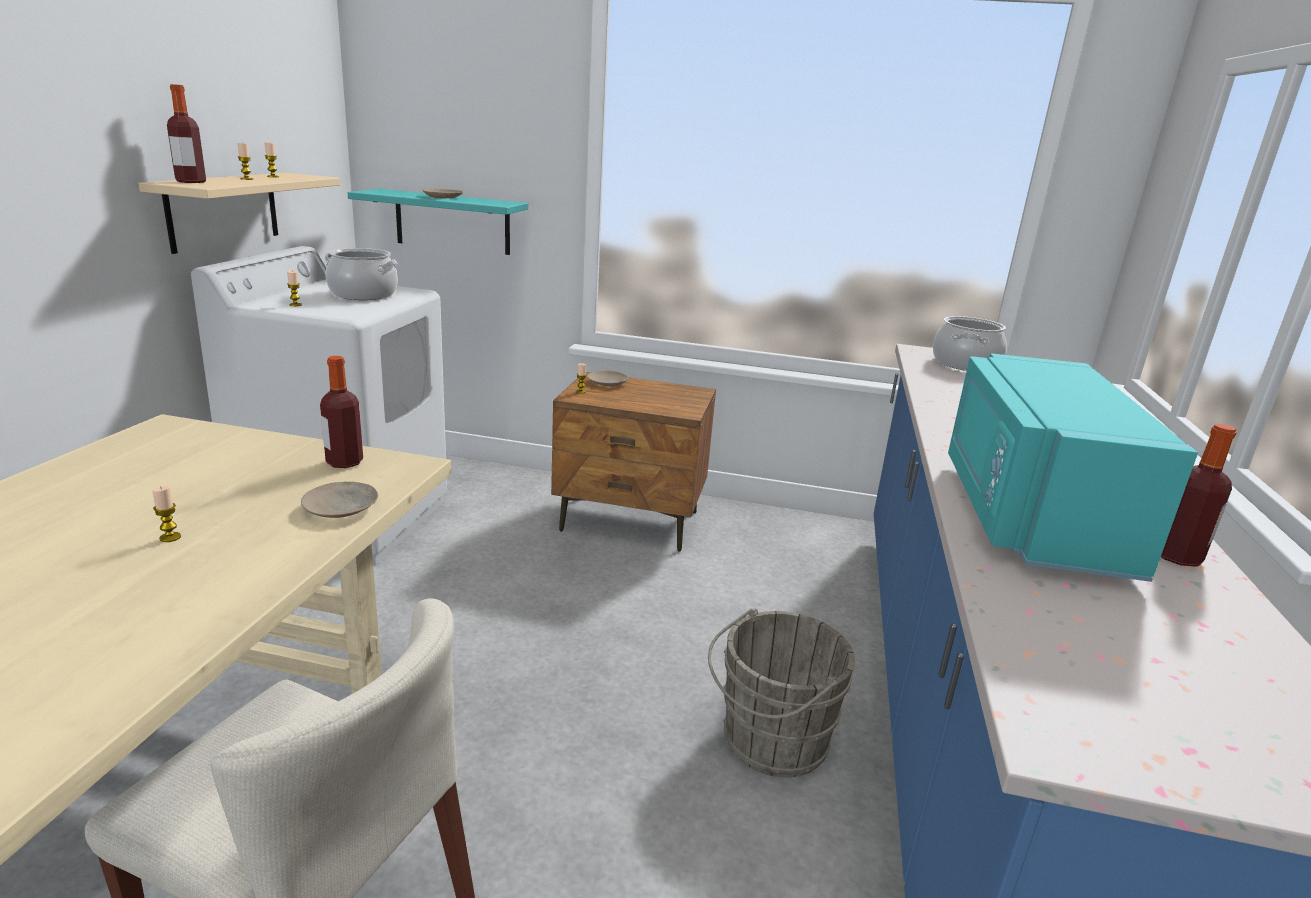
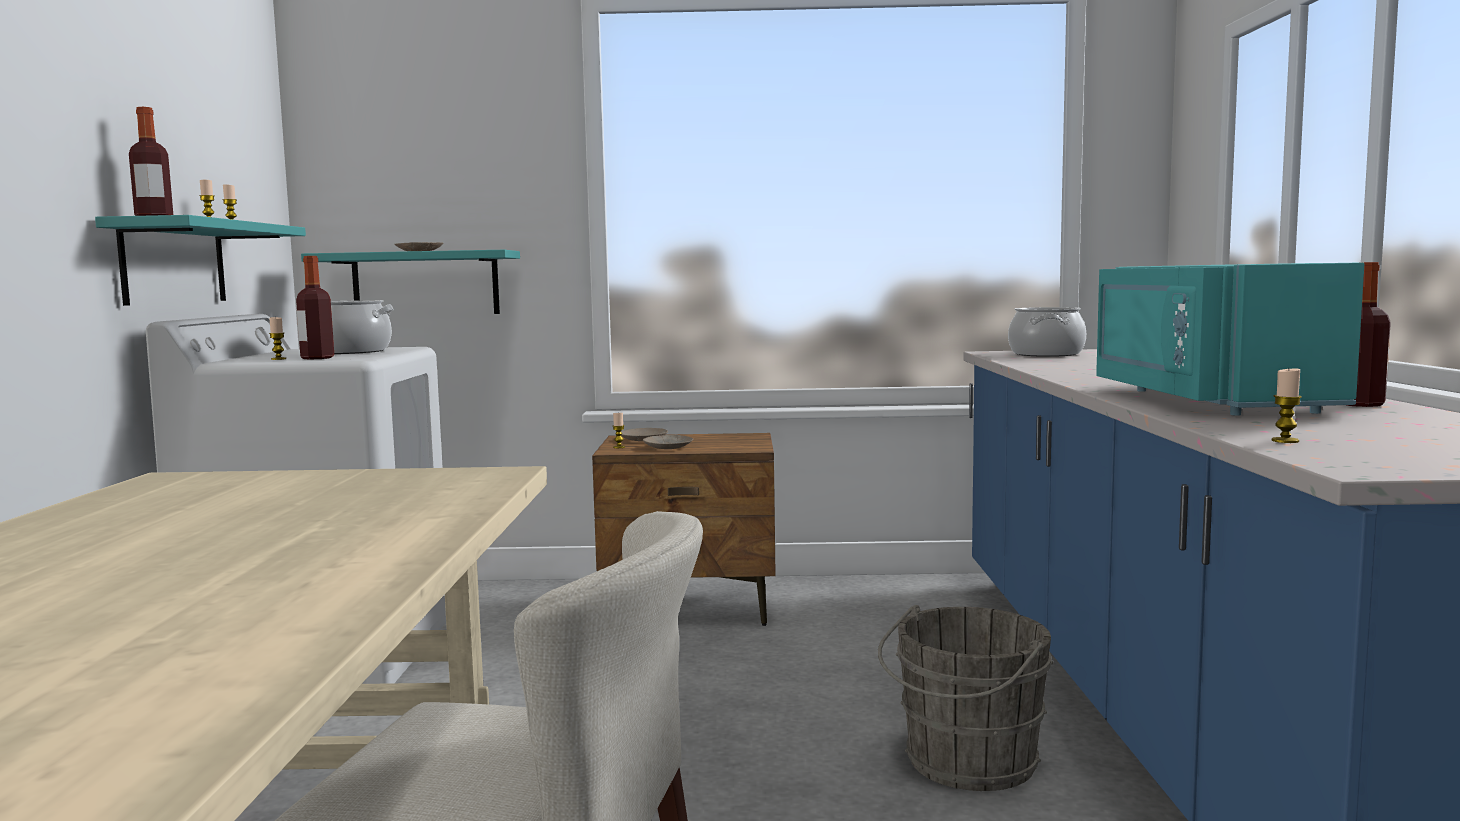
camera: 10 degrees left, 15 degrees down
(170, 537) = (273, 531): candle -> candle (1285, 441)
(223, 210) = (174, 263): beige shelf -> turquoise shelf
(342, 507) = (457, 499): beige plate -> beige plate (668, 447)
(344, 462) = (423, 477): bottle -> bottle (317, 358)

